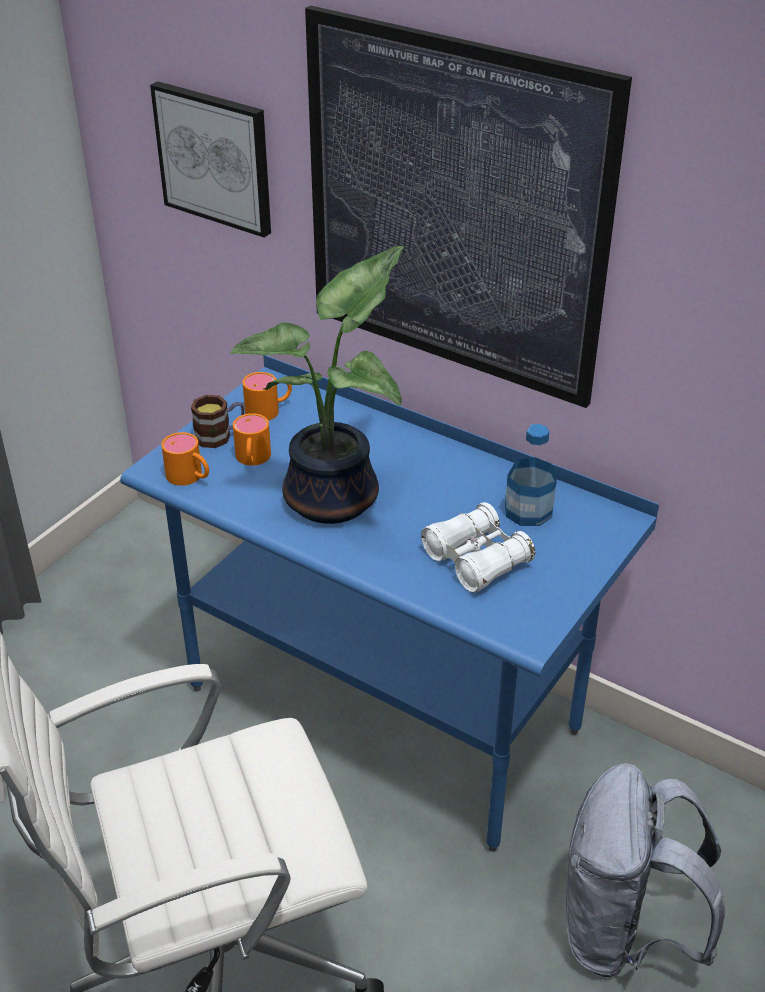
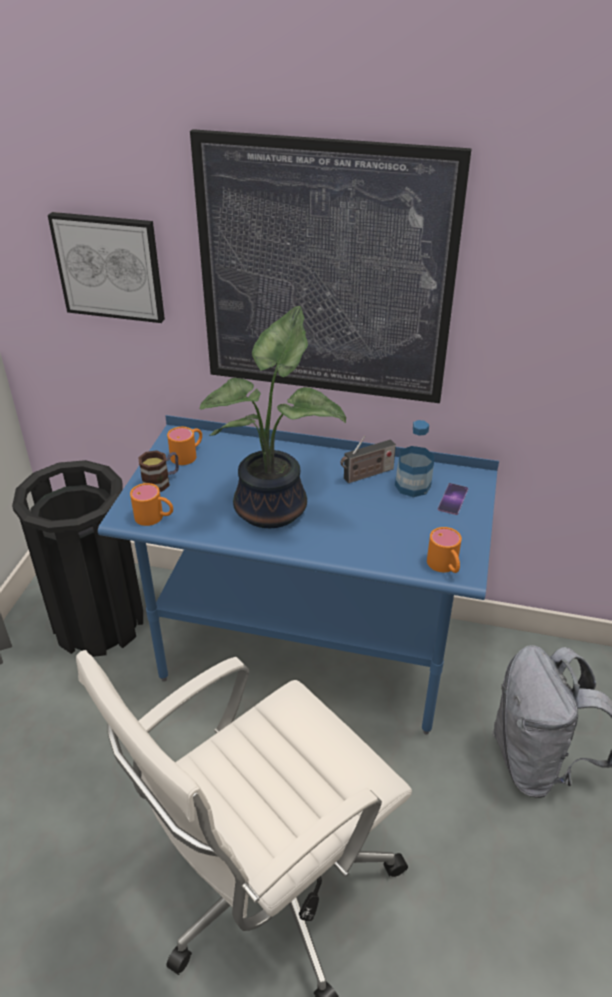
camera: 20 degrees left, 0 degrees up
(152, 599) = (99, 622): none -> black trash can
(252, 460) = (196, 494): orange mug -> orange mug (445, 566)
(476, 484) = (366, 475): none -> radio
(476, 559) = (398, 527): white binoculars -> none
(571, 540) = (453, 499): none -> phone

